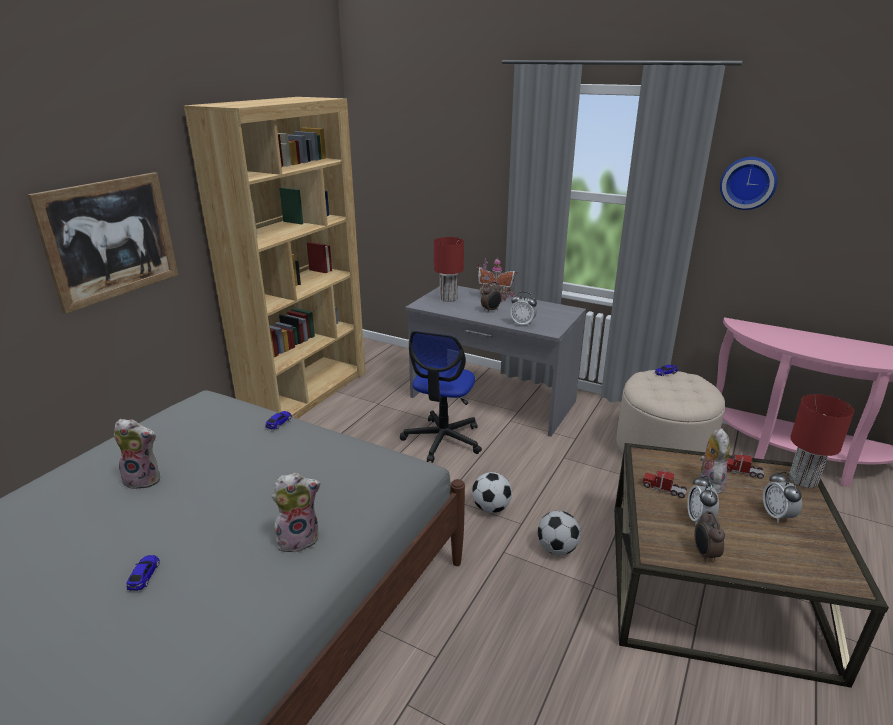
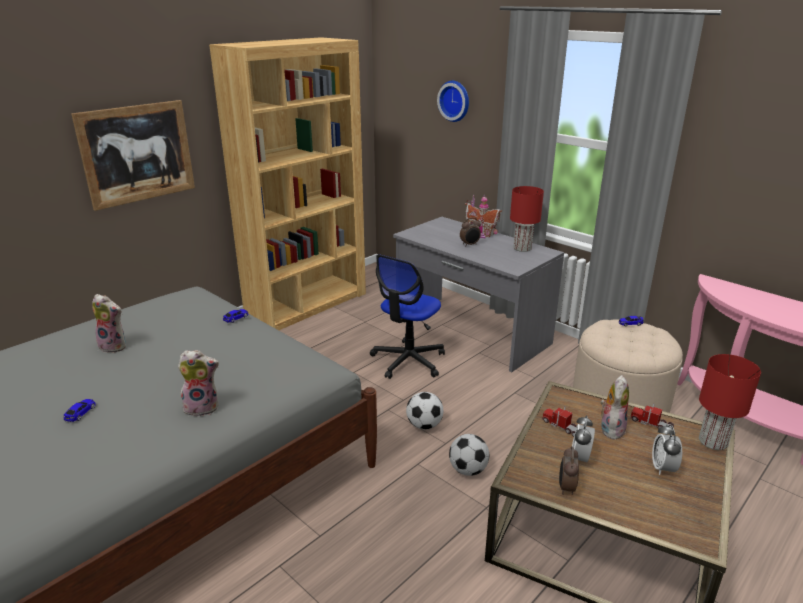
camera: 15 degrees right, 0 degrees up
(448, 298) = (436, 230): red table lamp -> red table lamp (521, 248)
(522, 324) = (492, 260): alarm clock -> none
(748, 183) = (729, 136): wall clock -> wall clock (455, 101)

